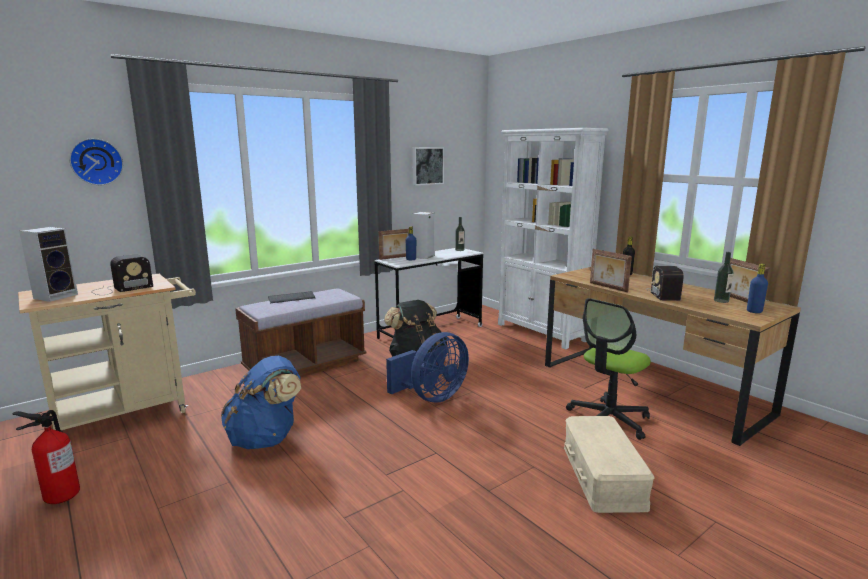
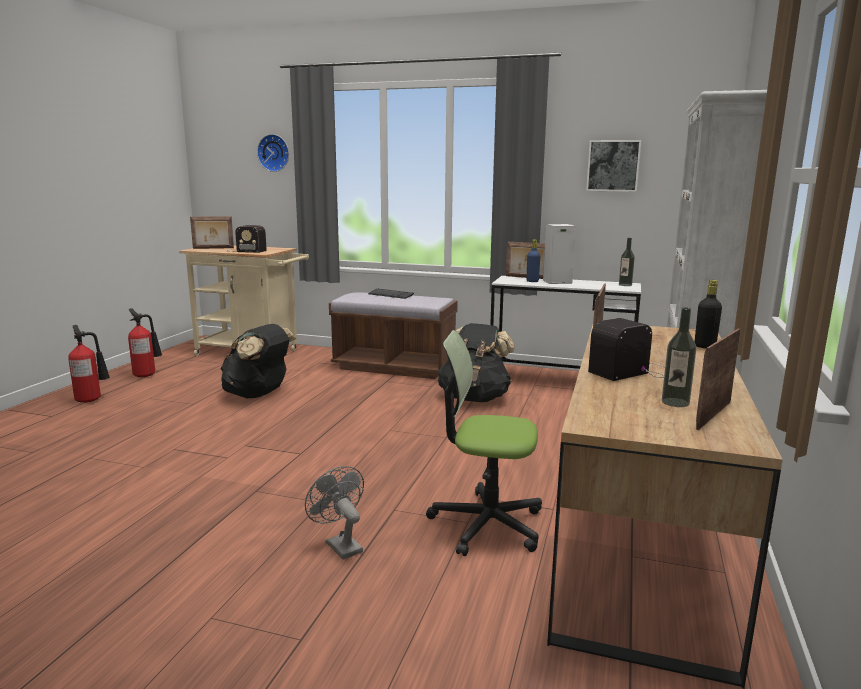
camera: 55 degrees right, 0 degrees up
(57, 296) = (213, 248): speaker -> picture frame
(80, 557) = (92, 399): none -> fire extinguisher
(266, 439) = (258, 394): blue backpack -> black backpack
(432, 397) = (405, 424): blue fan -> none
(604, 476) = (340, 545): beige storage box -> grey fan
(754, 311) = (653, 425): blue bottle -> none

